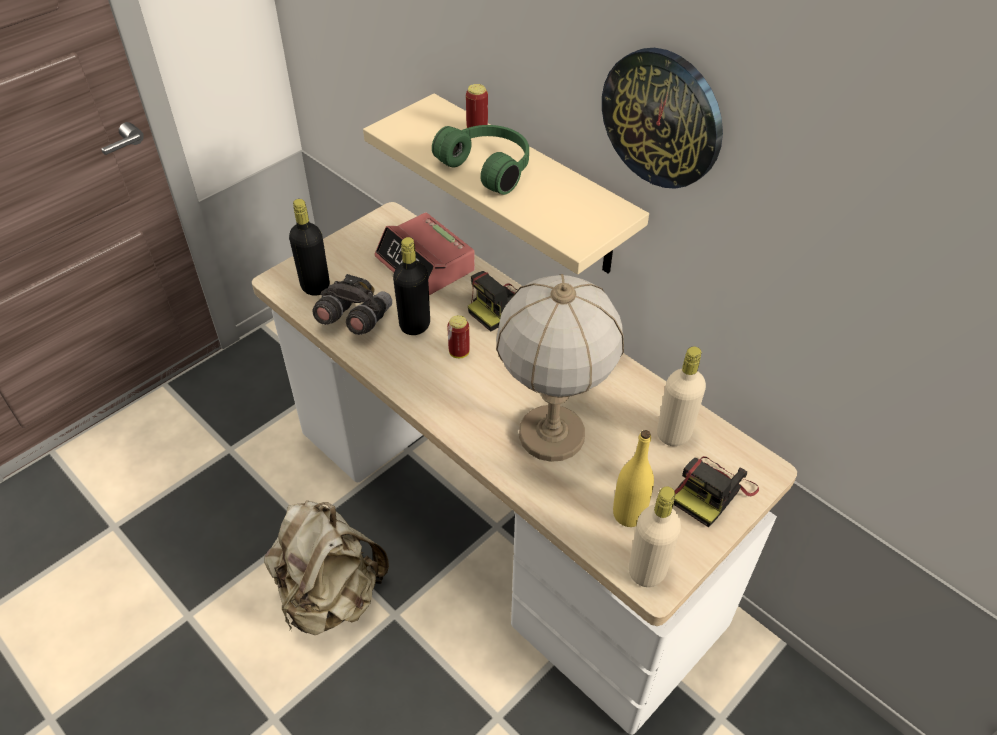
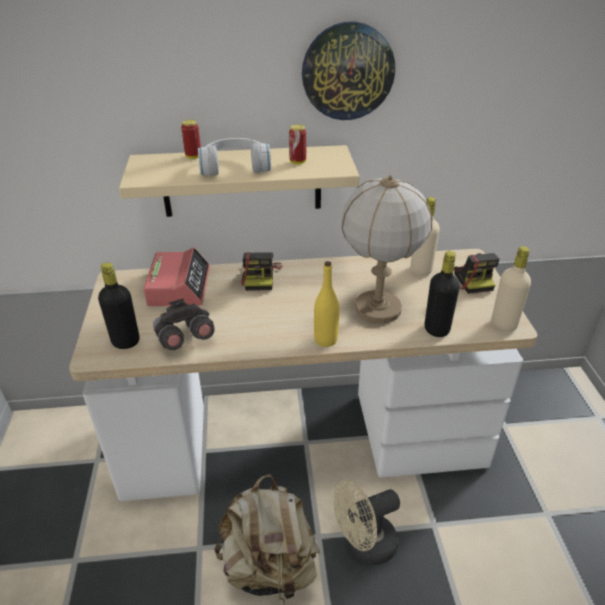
camera: 50 degrees left, 10 degrees down
(415, 325) = (225, 316): black bottle -> black bottle (436, 329)
(416, 664) = (364, 546): none -> beige fan
(425, 264) = (179, 286): alarm clock -> alarm clock turned 90 degrees counterclockwise
(459, 353) = (272, 310): can -> can (297, 162)
(489, 167) = (235, 166): green headphones -> white headphones
(628, 514) = (460, 311): yellow bottle -> yellow bottle (325, 340)

